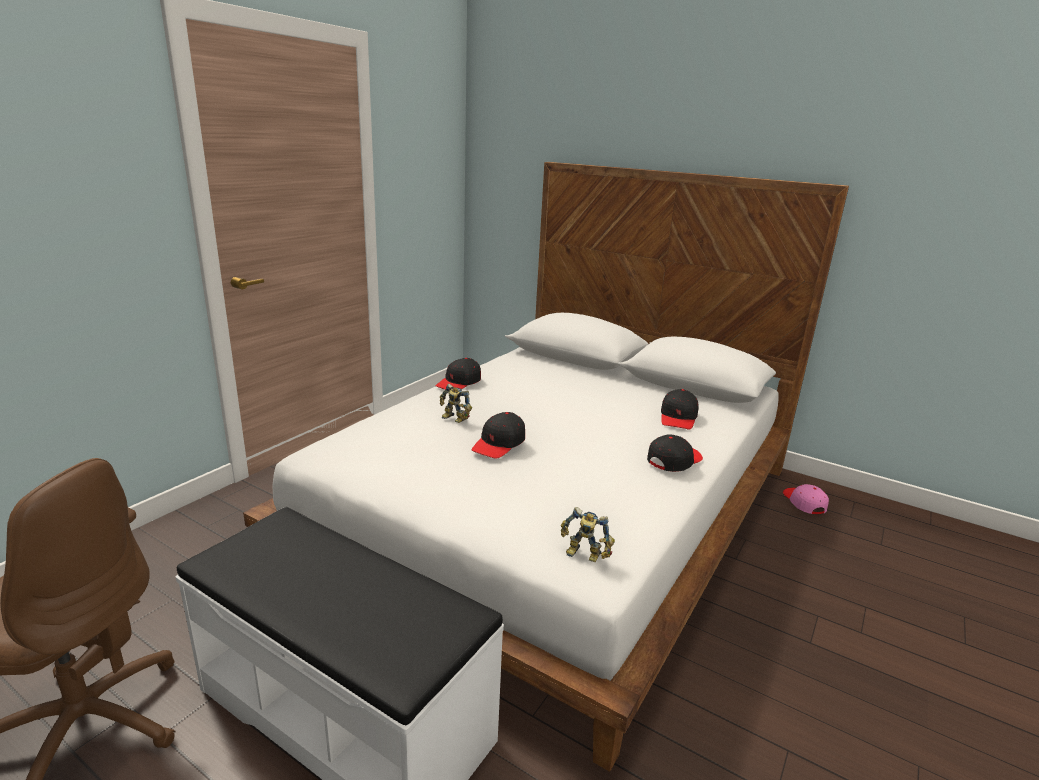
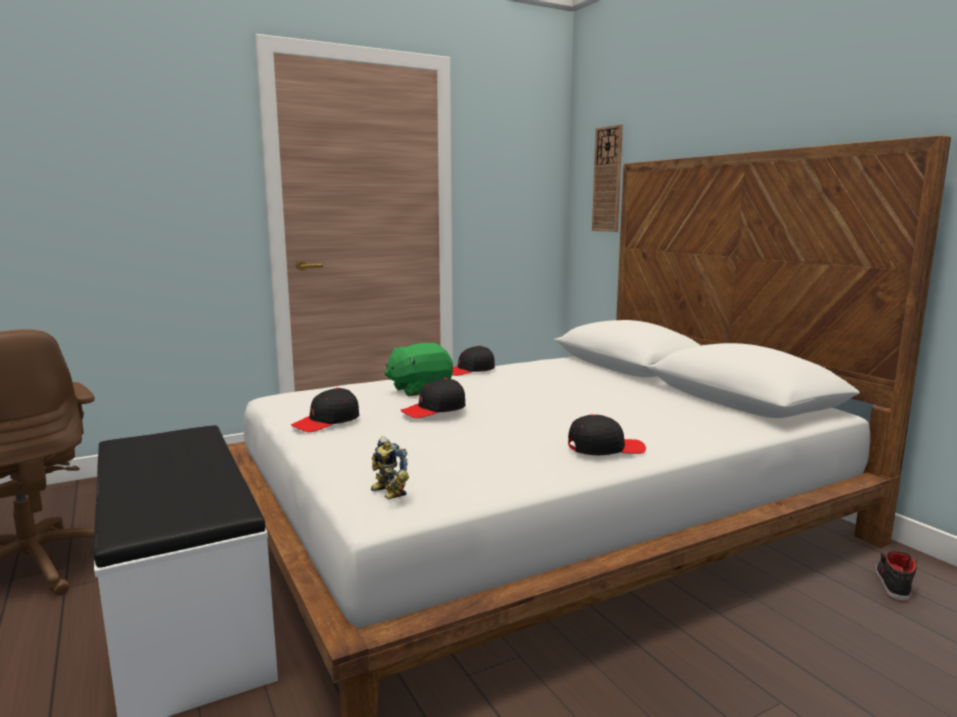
camera: 30 degrees right, 10 degrees down
(453, 419) = (419, 389): toy robot -> green plush toy
(517, 171) = (607, 179): none -> wall clock
(678, 417) = (670, 419): black cap -> black cap (327, 422)
(804, 503) = (892, 582): pink cap -> black shoe

